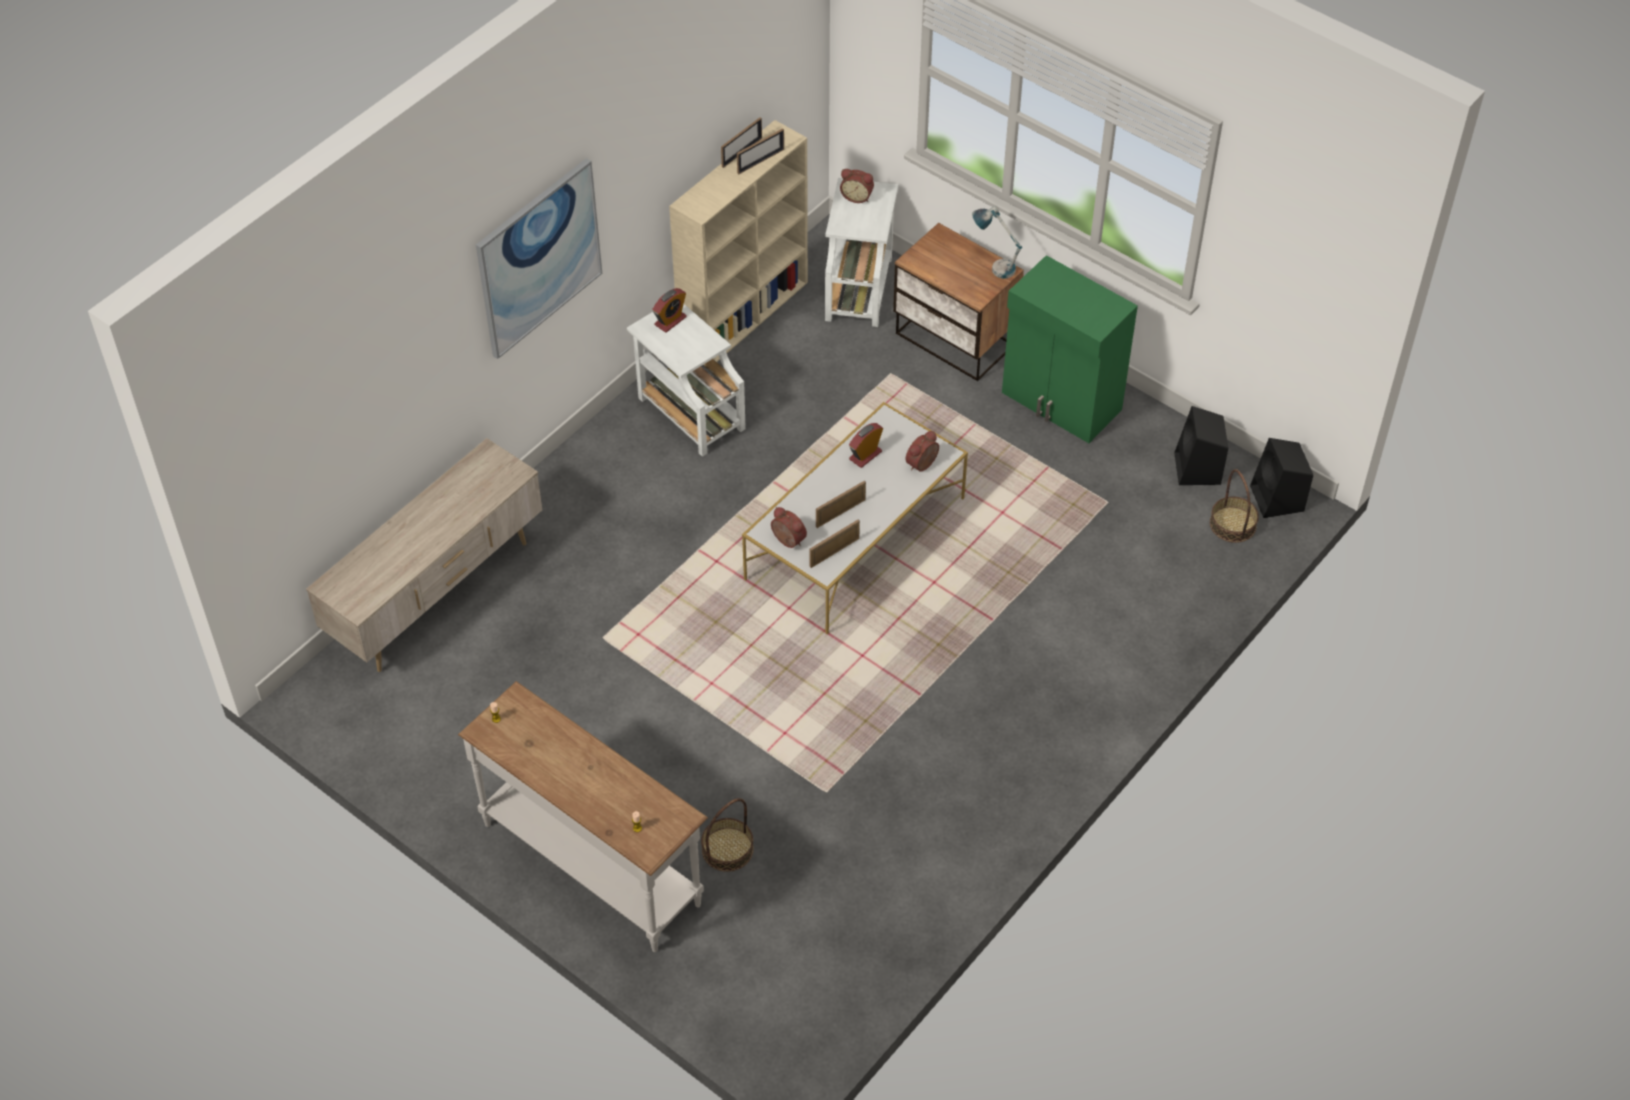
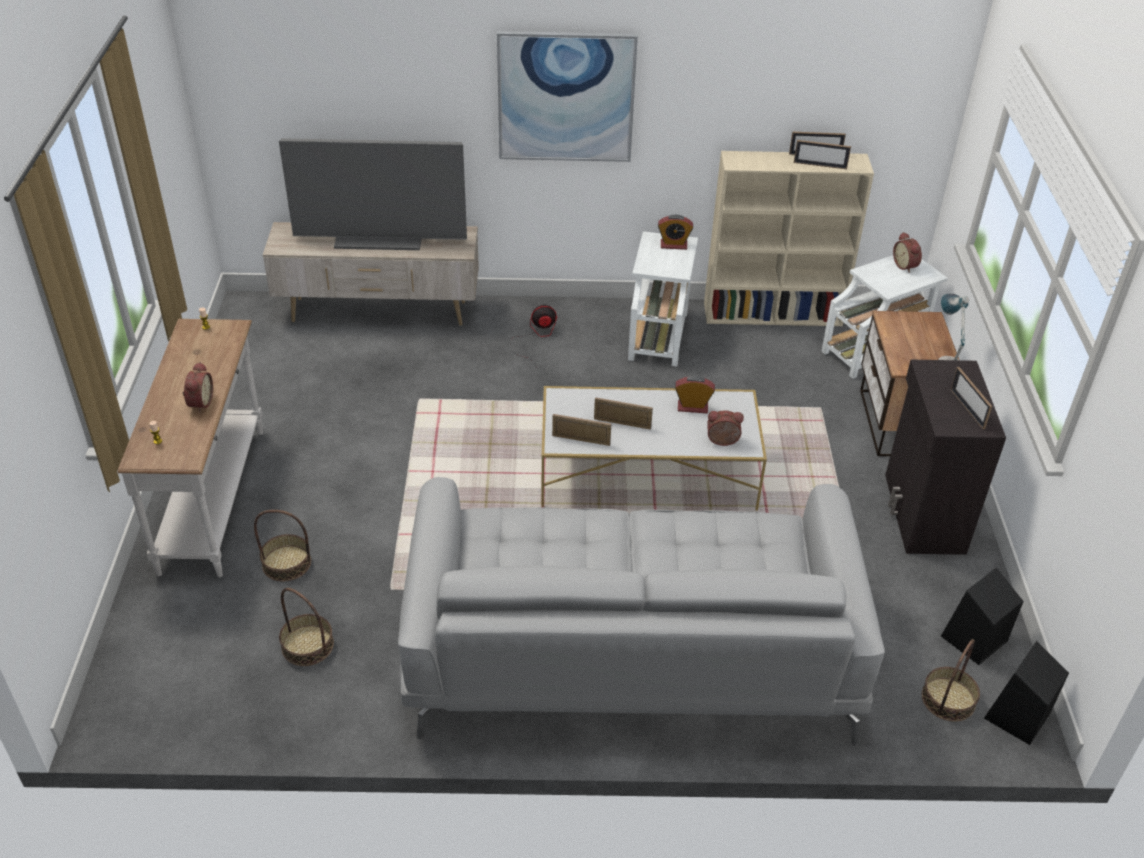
camera: 50 degrees right, 10 degrees down
(427, 520) = (380, 238): none -> television
(602, 500) = (536, 337): none -> fan
(787, 541) = (563, 411): alarm clock -> alarm clock (199, 403)
(838, 882) = (307, 645): none -> basket
(1027, 675) = (629, 649): none -> grey sofa
(1061, 402) = (922, 514): green cabinet -> black cabinet
(1090, 302) = (967, 408): none -> picture frame

